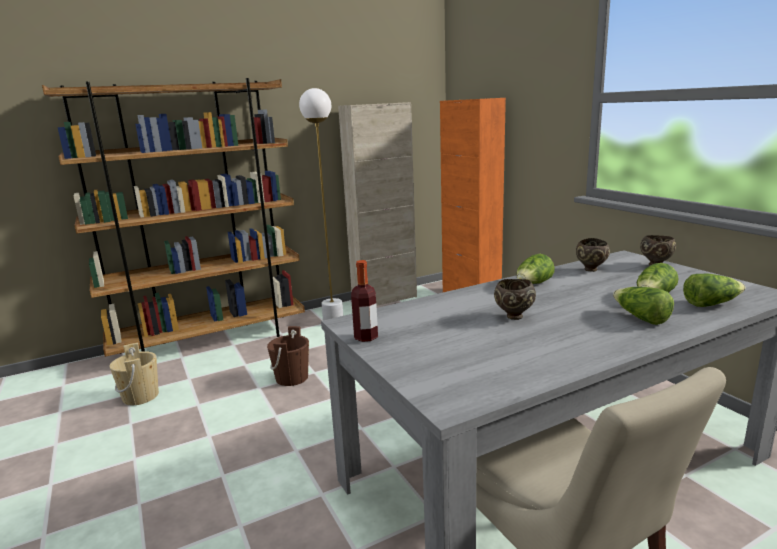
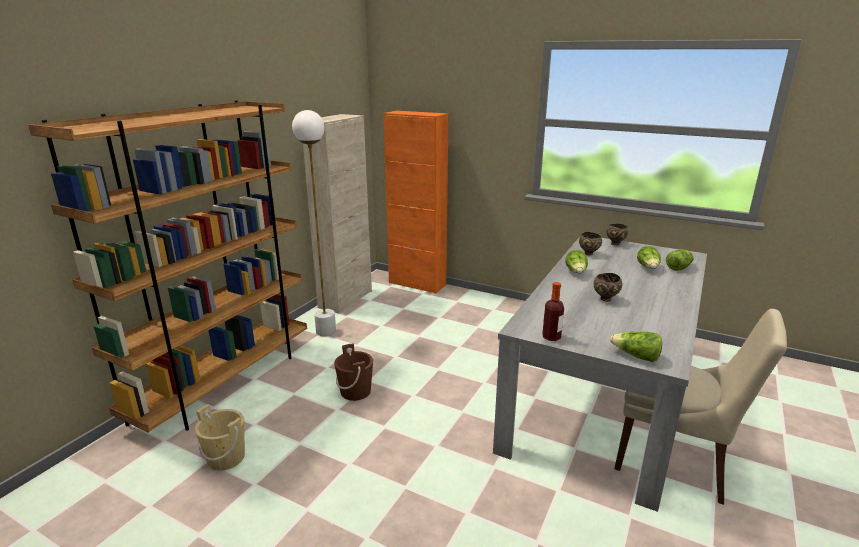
camera: 35 degrees left, 5 degrees up
(641, 318) = (664, 284): lettuce -> lettuce (636, 356)

